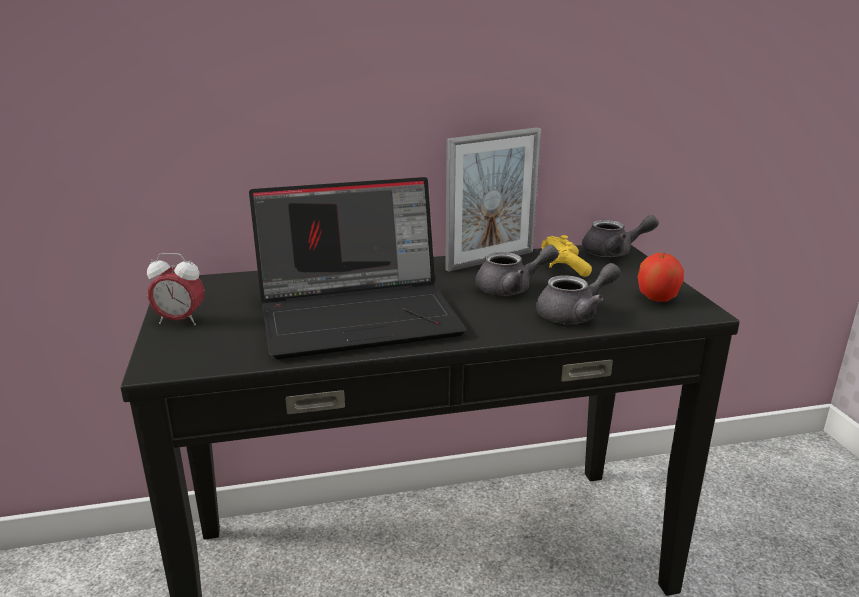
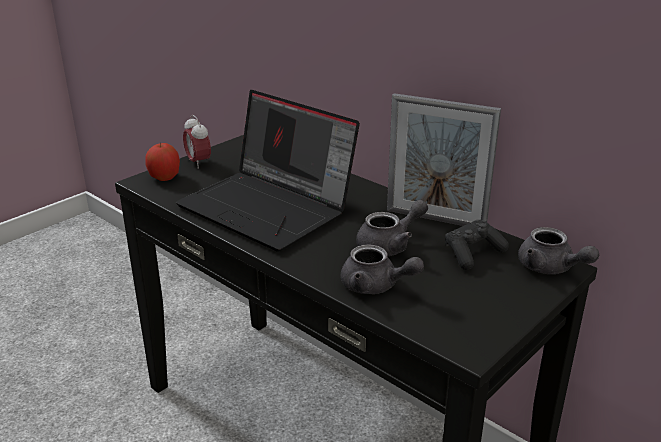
camera: 55 degrees right, 5 degrees up
(512, 288) = (390, 245): grey teapot -> grey teapot turned 75 degrees counterclockwise
(564, 267) = (472, 254): yellow game controller -> black game controller
(657, 298) = (467, 318): apple -> apple (165, 177)

